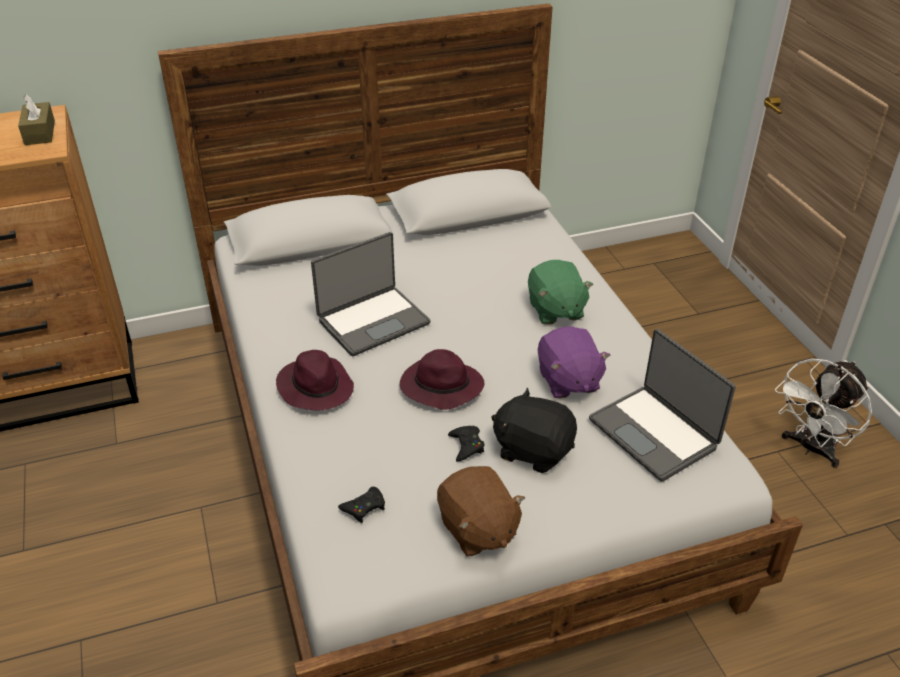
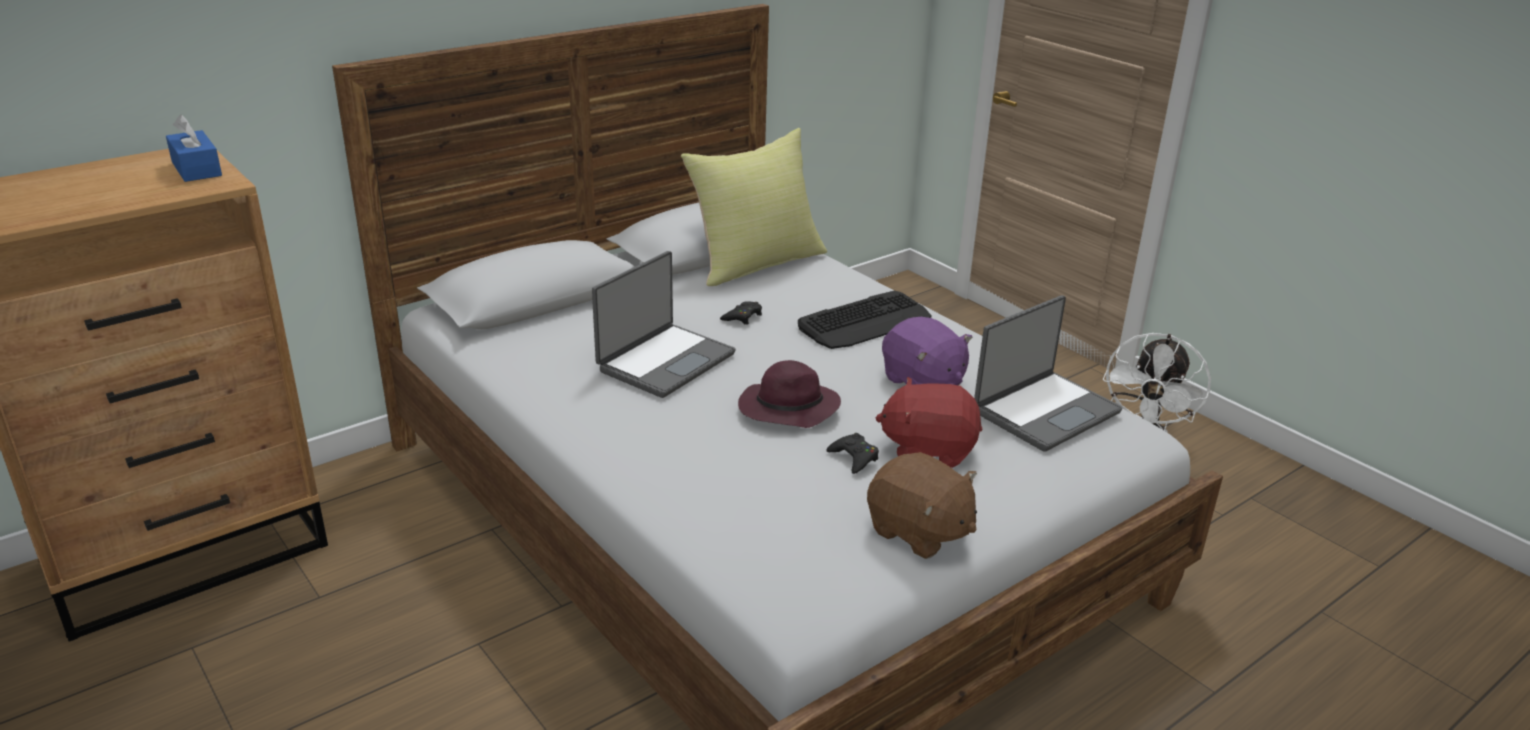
camera: 20 degrees left, 10 degrees down
(40, 133) = (196, 169): brown tissue box -> blue tissue box
(315, 387) = (636, 434): purple hat -> none
(364, 507) = (777, 536): black game controller -> black game controller (742, 317)
(500, 233) = (756, 263): none -> yellow pillow
(533, 449) = (928, 449): black plush toy -> red plush toy
(555, 310) = (865, 322): green plush toy -> keyboard
(654, 433) = (1044, 411): laptop -> laptop turned 75 degrees counterclockwise

